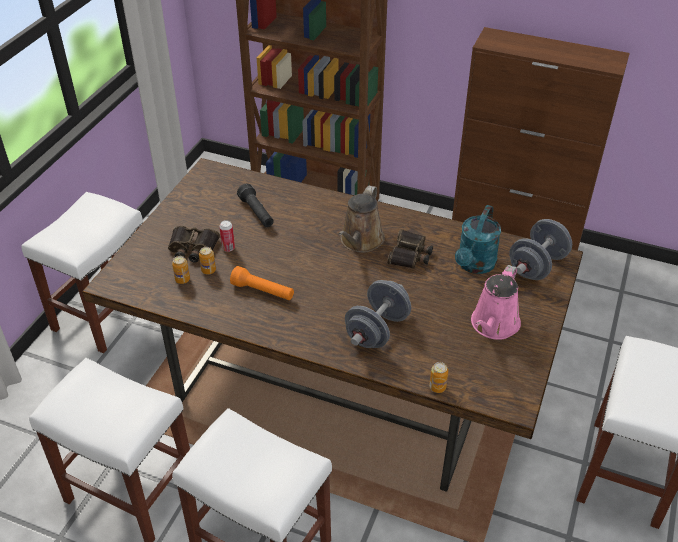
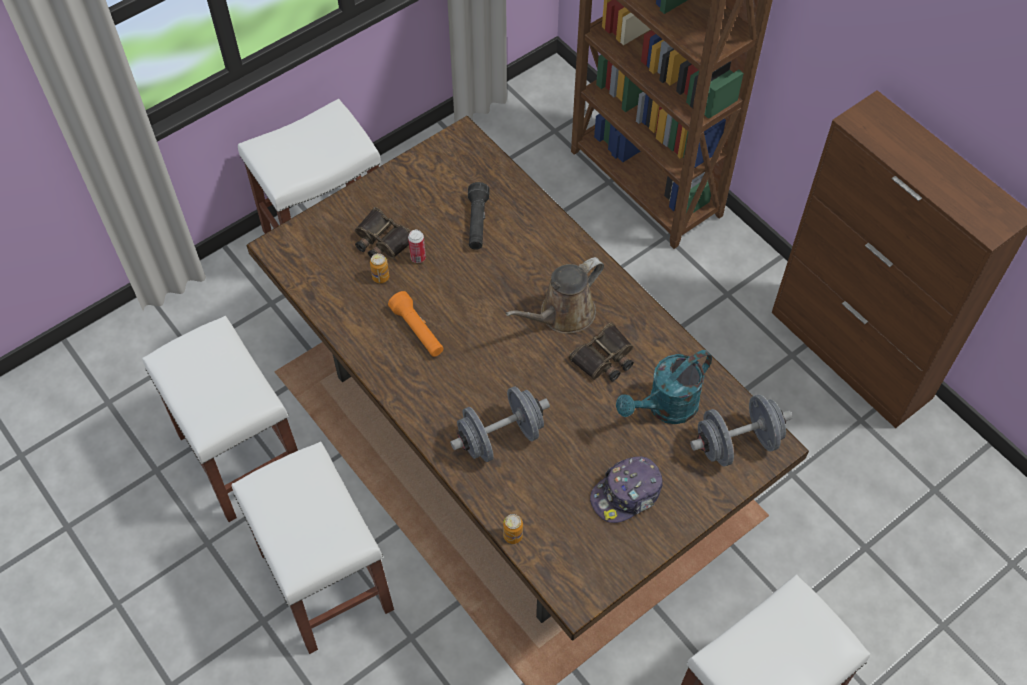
camera: 30 degrees right, 15 degrees up
(182, 279) = (348, 276): can -> none
(493, 325) = (627, 494): pink watering can -> cap

